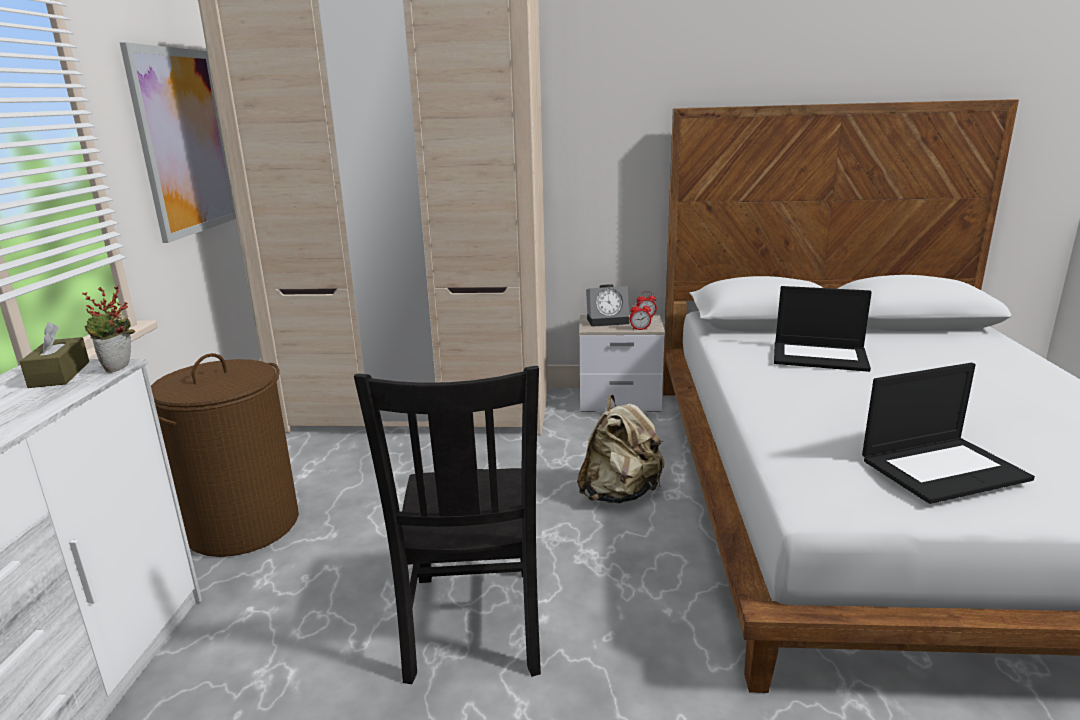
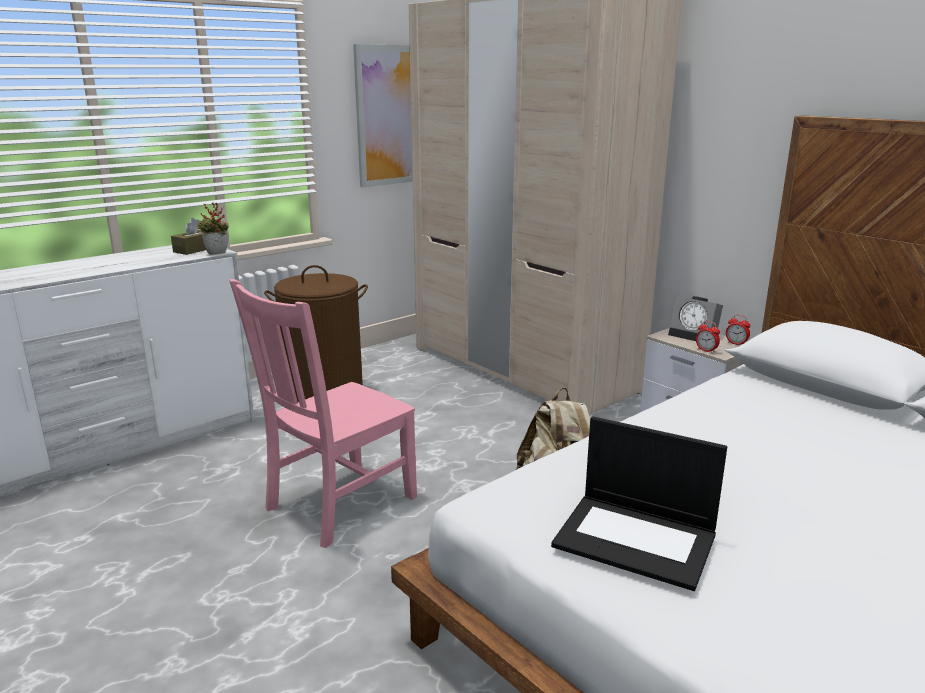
camera: 45 degrees right, 0 degrees up
(473, 626) = (337, 505): black chair -> pink chair
(820, 356) = (793, 426): laptop -> none

